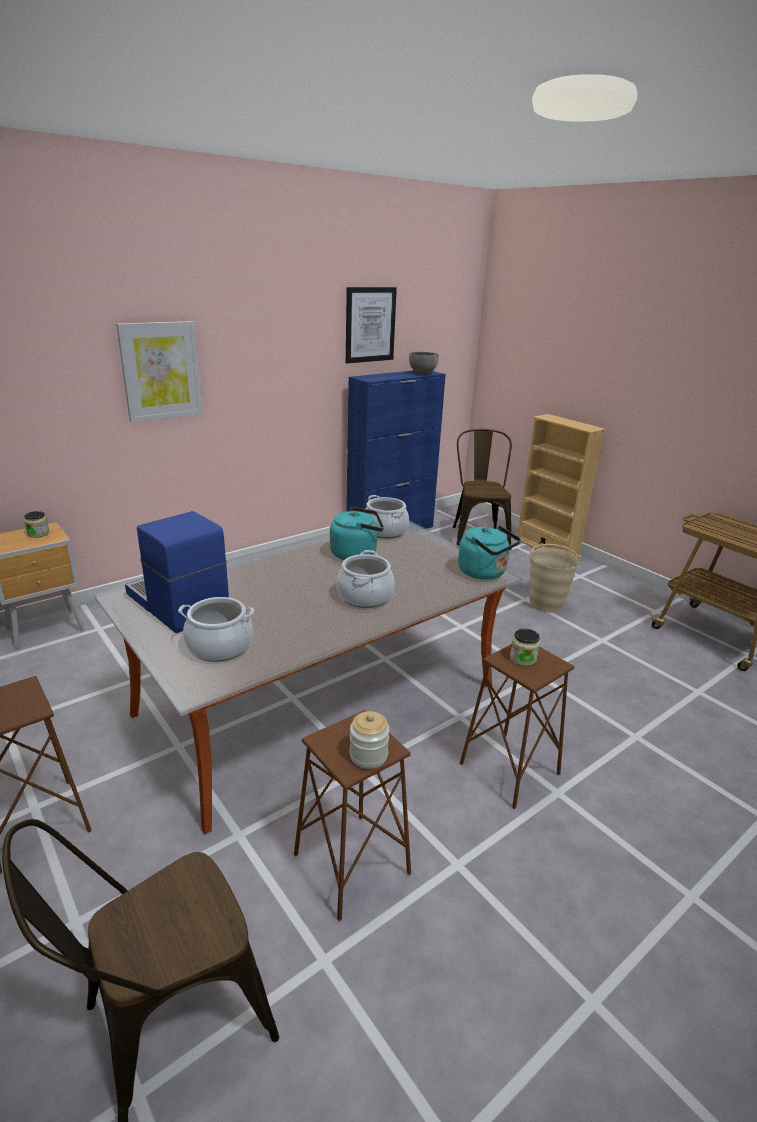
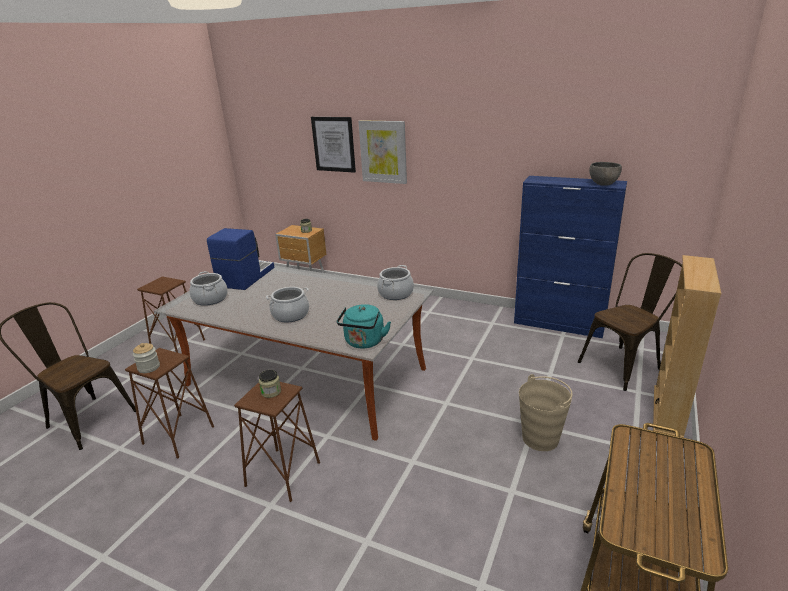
camera: 65 degrees right, 0 degrees up
(356, 554) = (348, 296): turquoise kettle -> none
(370, 325) = (561, 132): picture -> picture (333, 144)

